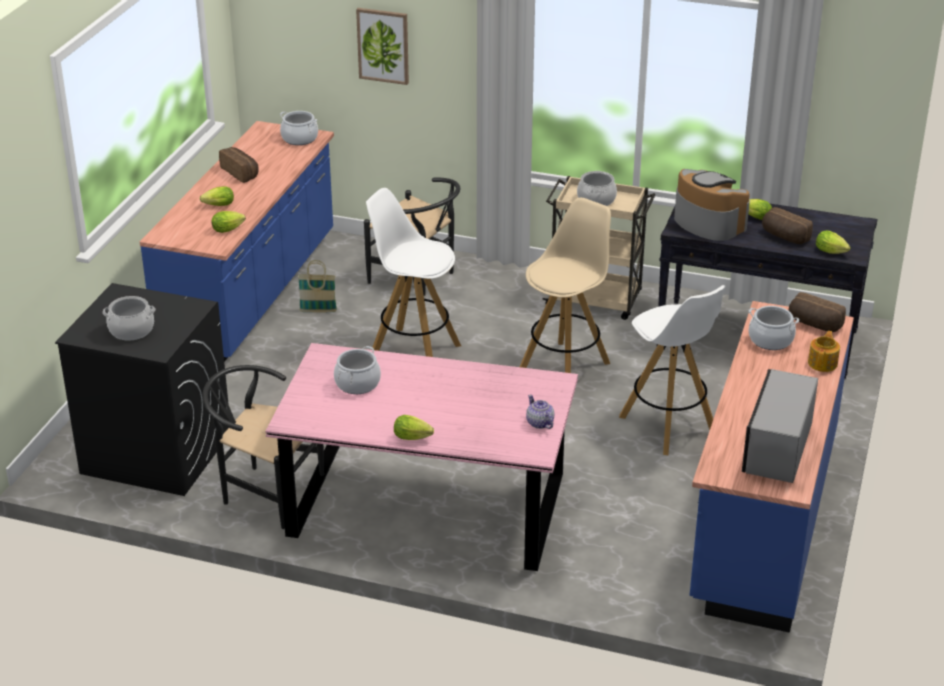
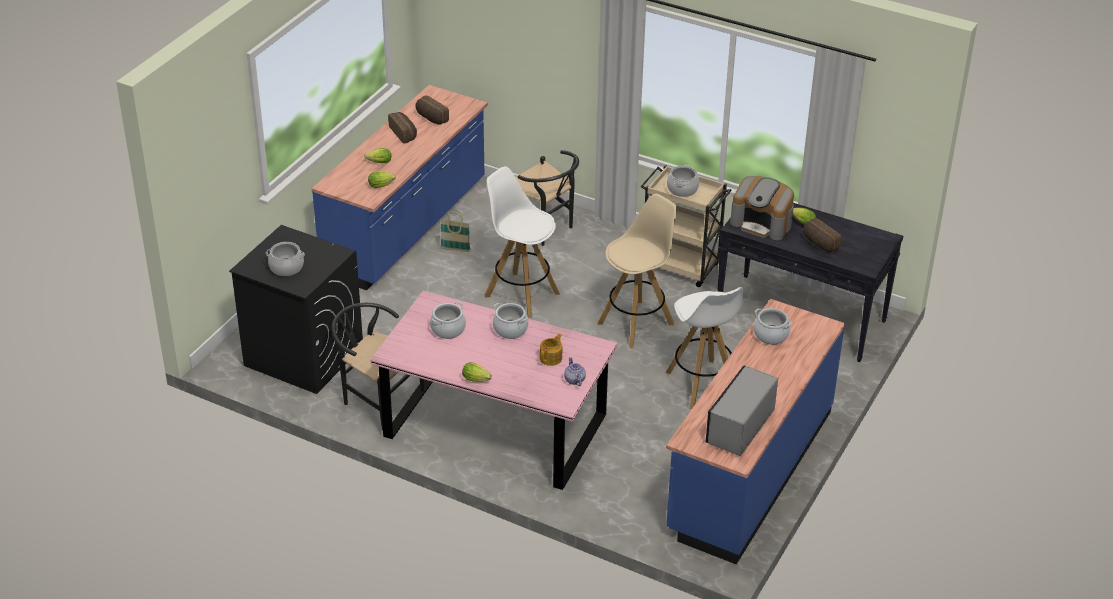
camera: 10 degrees right, 5 degrees up
(299, 139) = (458, 106): cooking pot -> cooking pot (510, 329)
(383, 45) = (529, 40): picture -> none
(708, 223) = (762, 223): coffee machine -> coffee machine turned 150 degrees clockwise
(814, 324) = (811, 326): bread -> bread (431, 118)
(823, 363) = (804, 360): teapot -> teapot (551, 358)
(832, 252) = (852, 262): lettuce -> none

